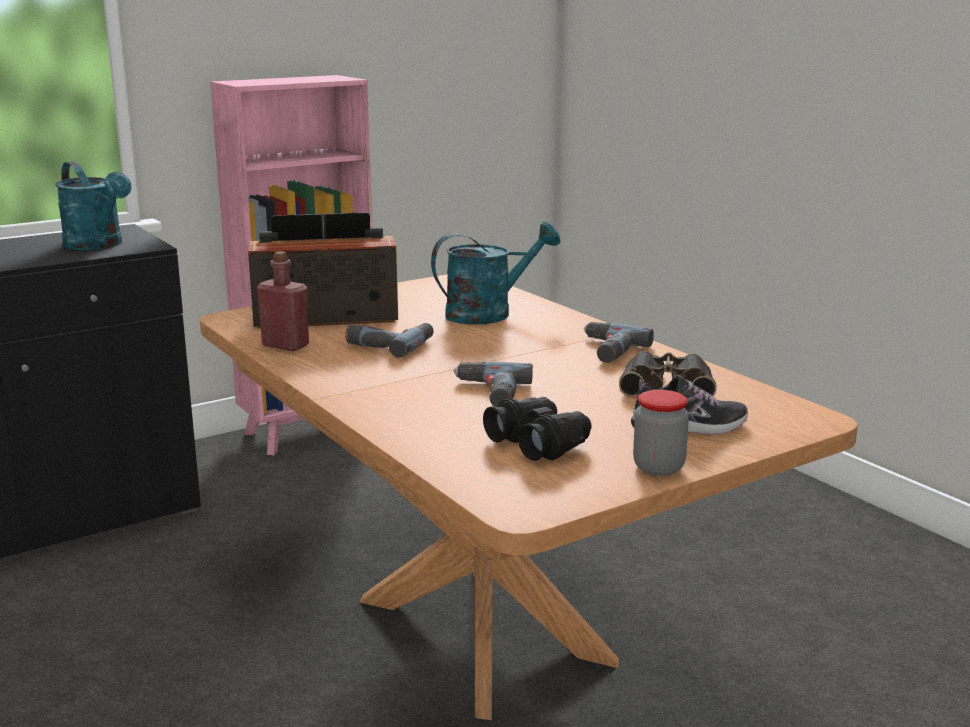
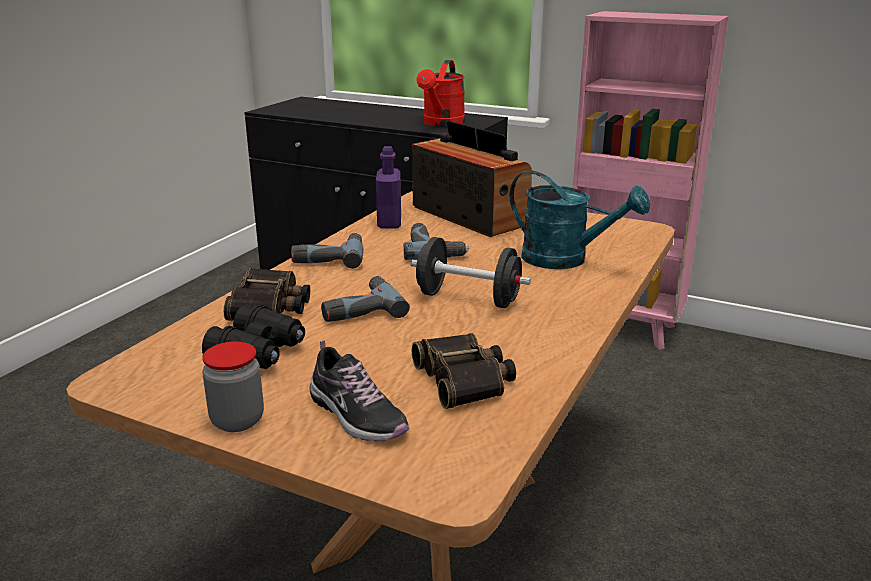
camera: 60 degrees right, 5 degrees up
(98, 245) = (441, 124): turquoise watering can -> red watering can
(285, 345) = (389, 223): red bottle -> purple bottle
(431, 424) = (270, 306): none -> binoculars
(522, 356) = (468, 299): none -> black dumbbell
(606, 350) = (535, 328): power drill -> power drill (329, 257)

